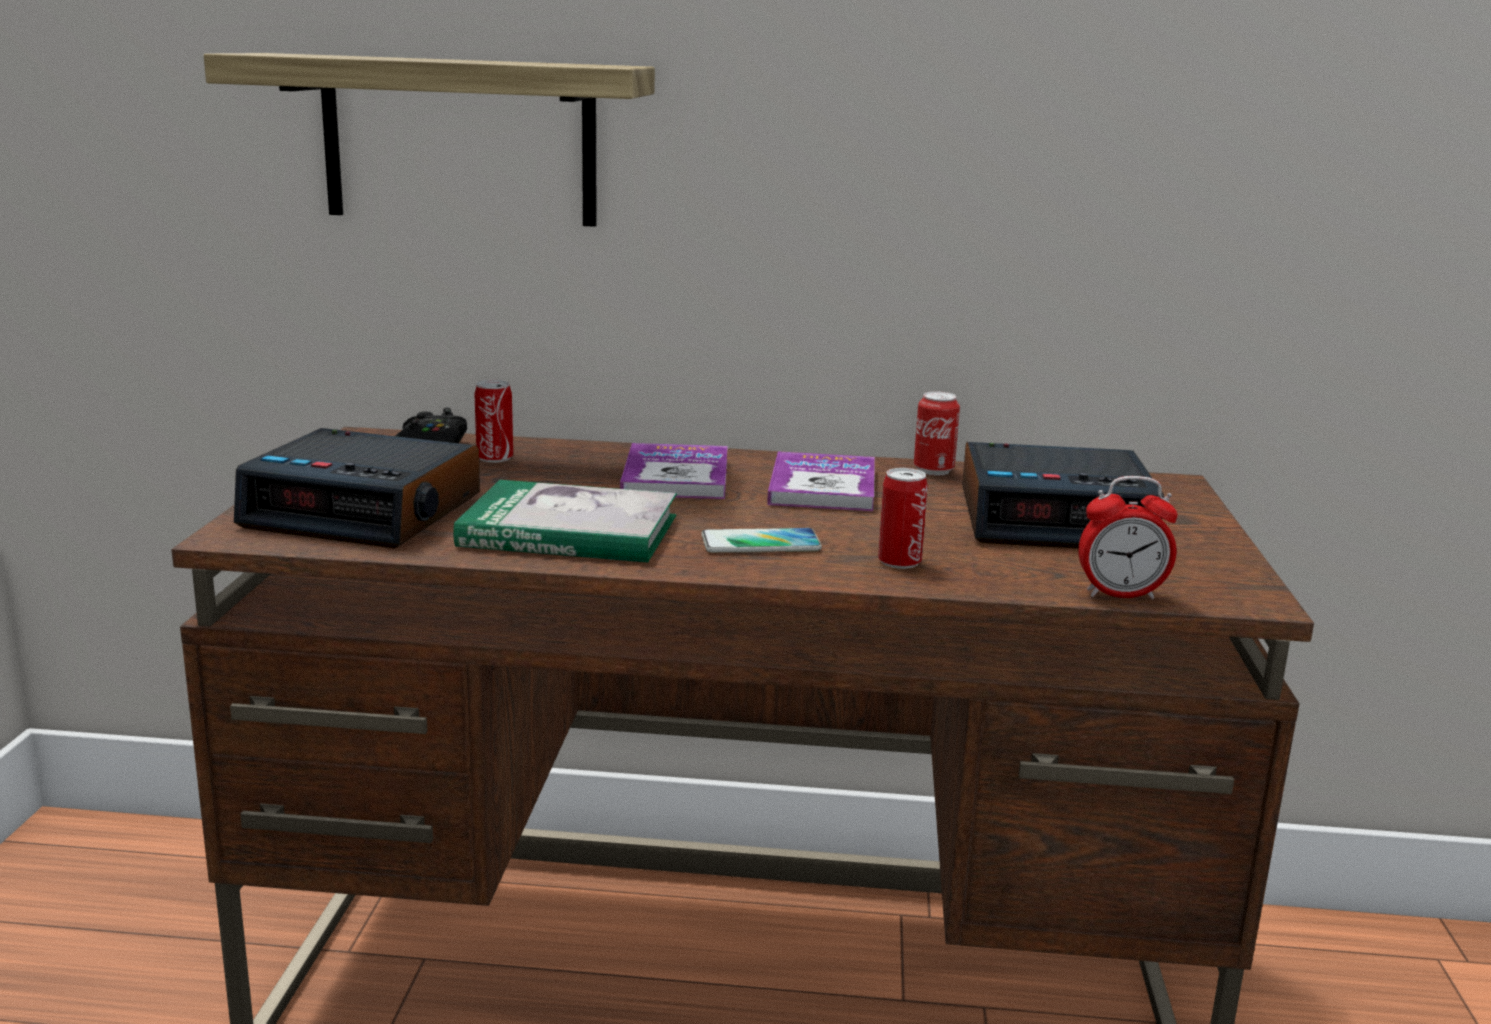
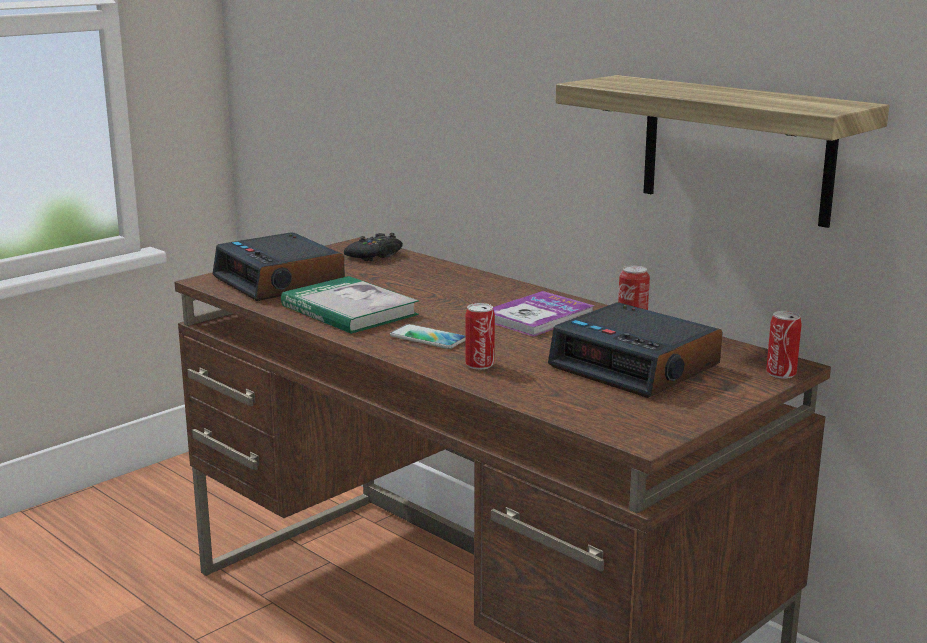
camera: 40 degrees right, 0 degrees up
(460, 141) = (418, 70): shelf -> shelf (736, 149)
(495, 458) = (396, 266): can -> can (781, 373)
(676, 476) = (467, 294): book -> none
(1120, 594) = (564, 413): alarm clock -> none

